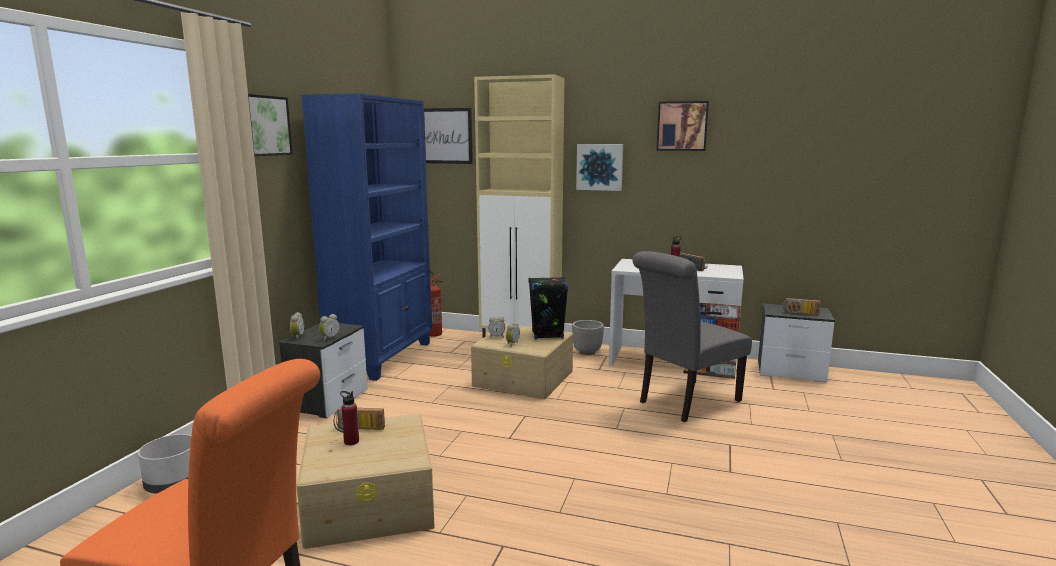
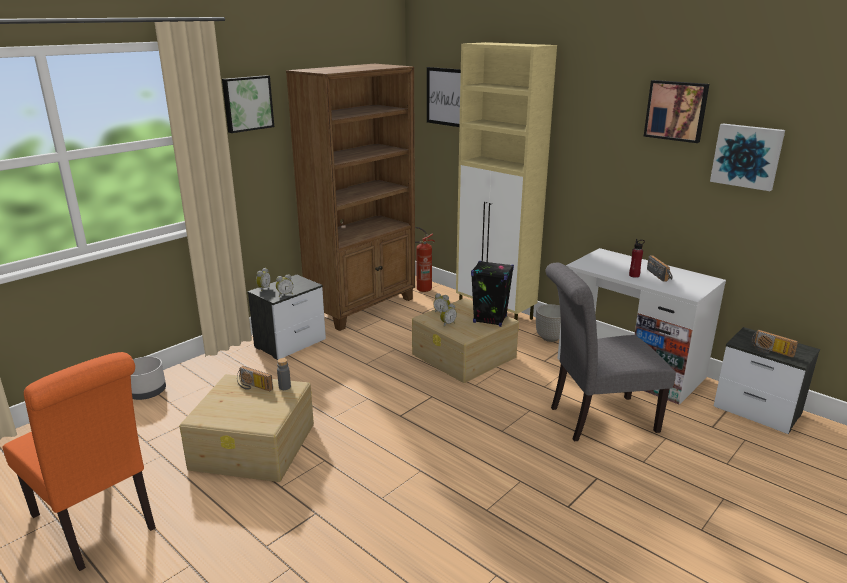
camera: 25 degrees right, 10 degrees up
(351, 441) = (240, 396): red bottle -> none
(383, 357) = (363, 307): blue bookcase -> brown bookcase
(396, 422) = (284, 387): none -> grey bottle
(599, 167) = (586, 146): picture -> picture (747, 156)

